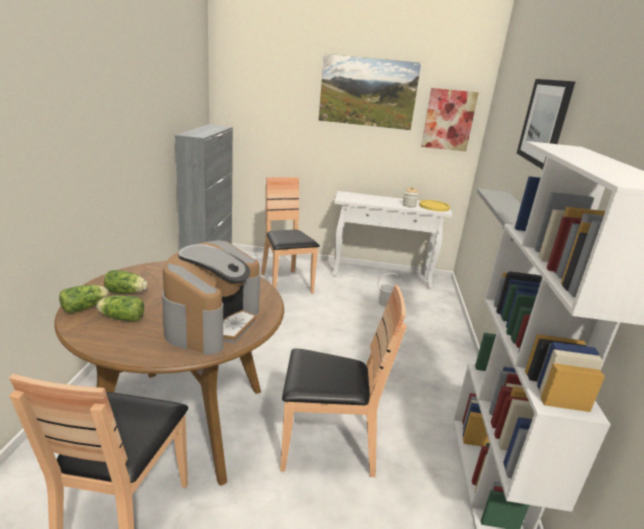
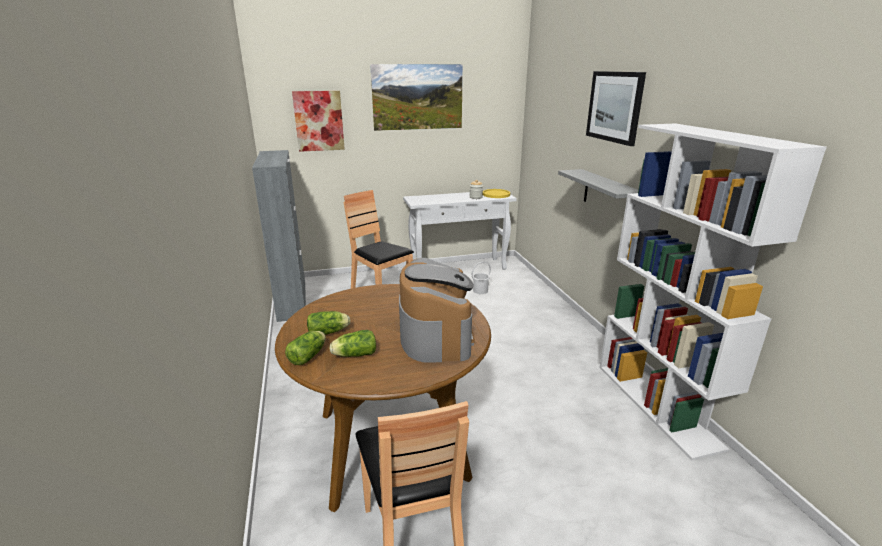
camera: 20 degrees left, 0 degrees up
(327, 447) = (527, 420): brown chair -> none
(448, 120) = (493, 113): picture -> picture (319, 121)

